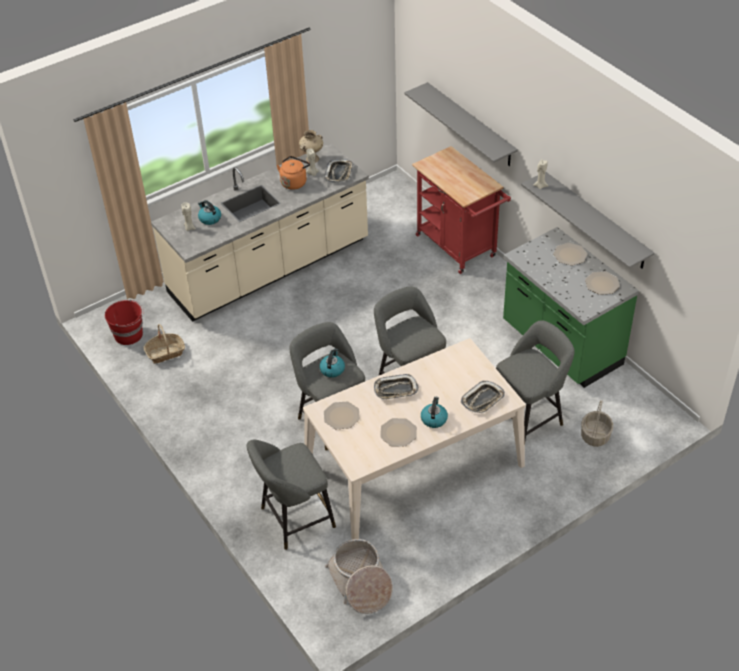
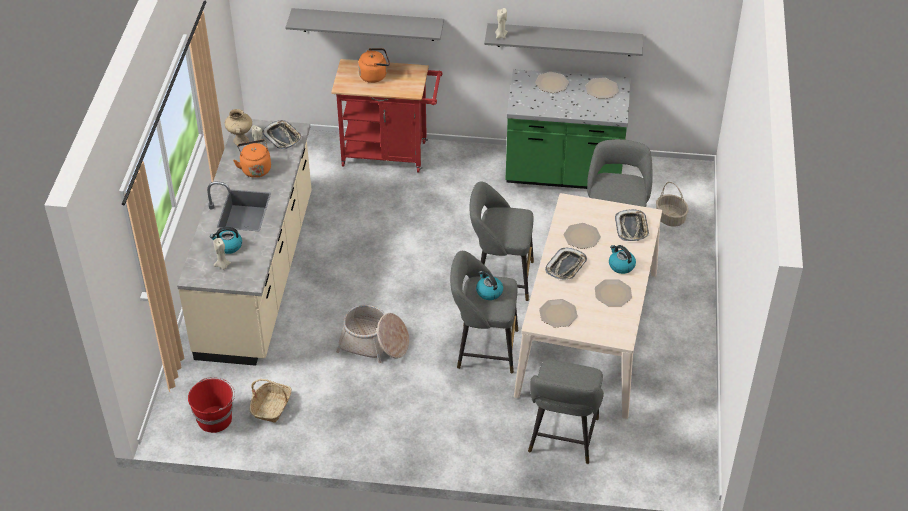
camera: 50 degrees left, 0 degrees up
(360, 583) = (669, 439): basket -> basket (374, 343)
(437, 378) = (581, 237): none -> plate
(456, 171) = (374, 75): none -> orange kettle

